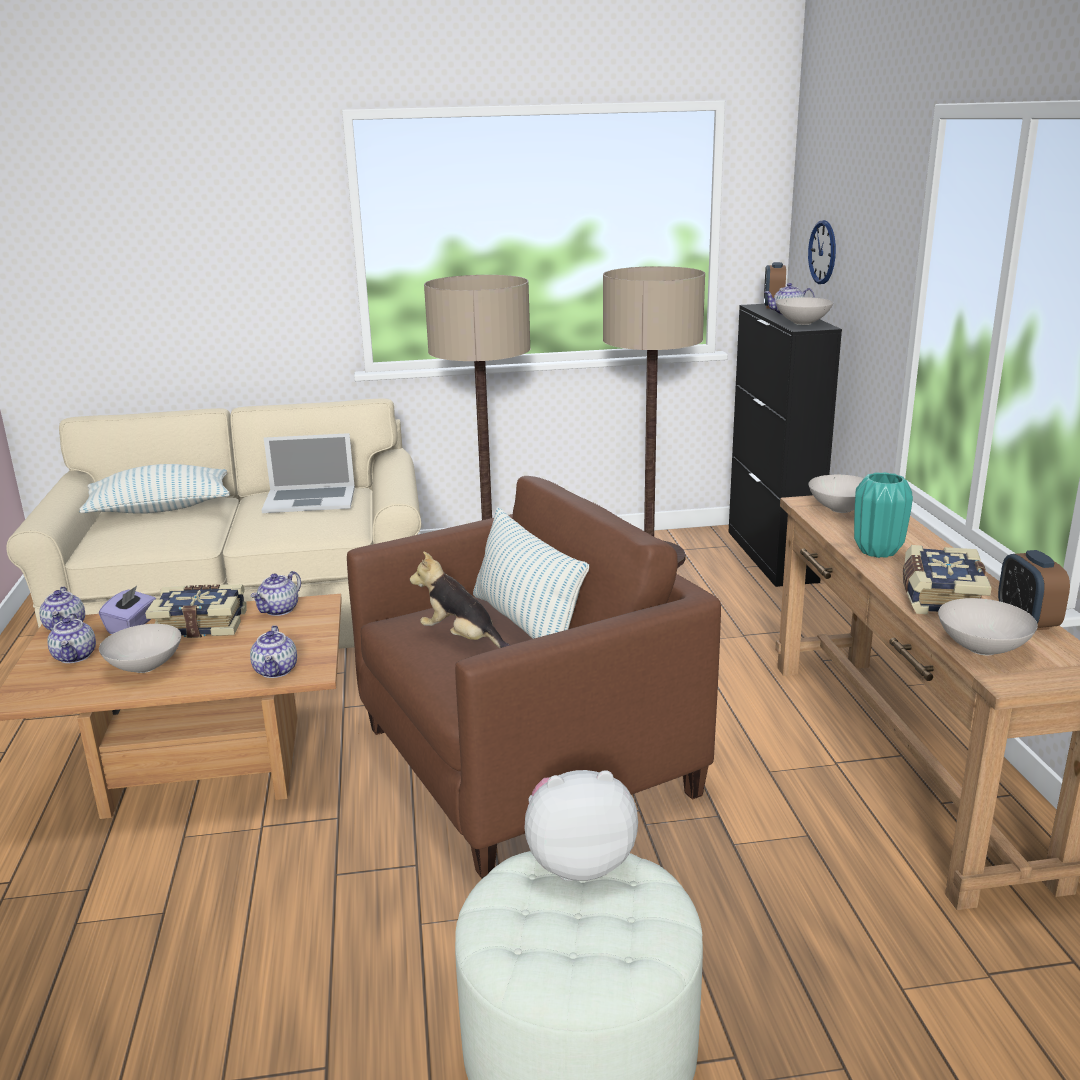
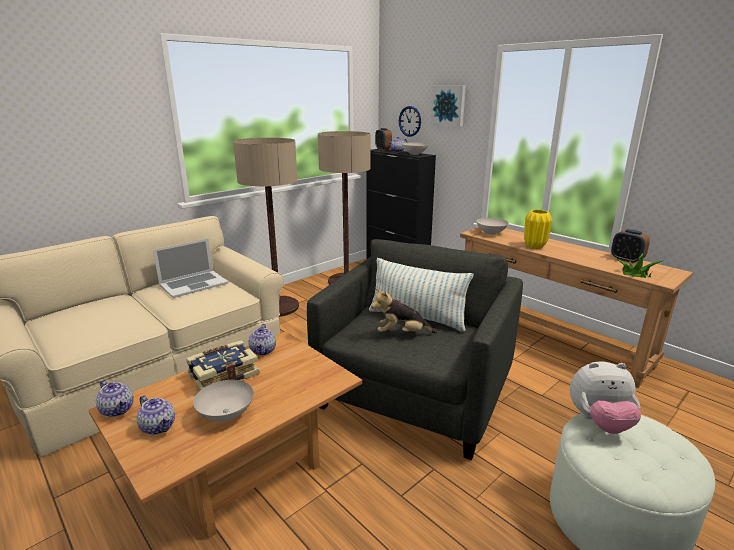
camera: 35 degrees left, 0 degrees up
(132, 626) = (173, 392): purple tissue box -> none
(160, 509) = (88, 312): pillow -> none
(276, 671) = (318, 385): teapot -> none
(526, 761) = (415, 393): brown armchair -> grey armchair
(579, 862) = (599, 422): plush toy -> plush toy turned 135 degrees counterclockwise
(870, 226) = (448, 105): none -> picture
(878, 551) = (535, 246): turquoise vase -> yellow vase
(940, 597) = (587, 258): book -> none
(981, 649) = (635, 273): white bowl -> potted plant

